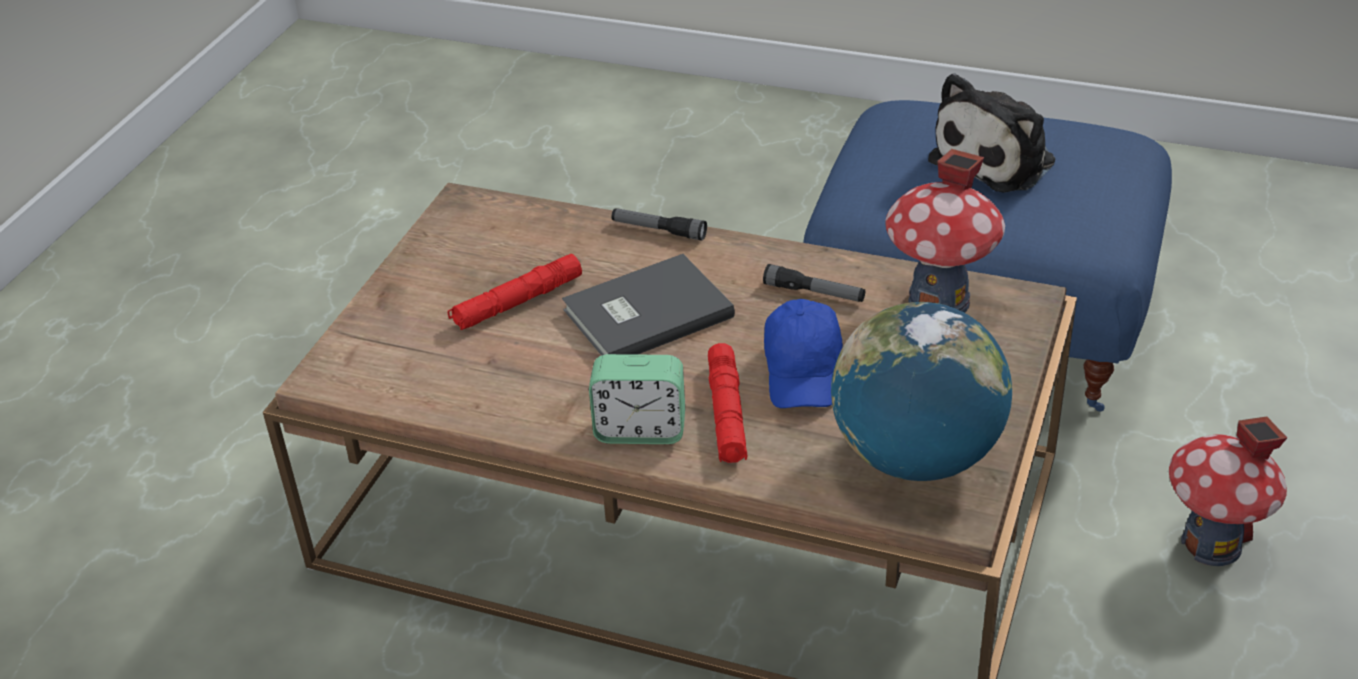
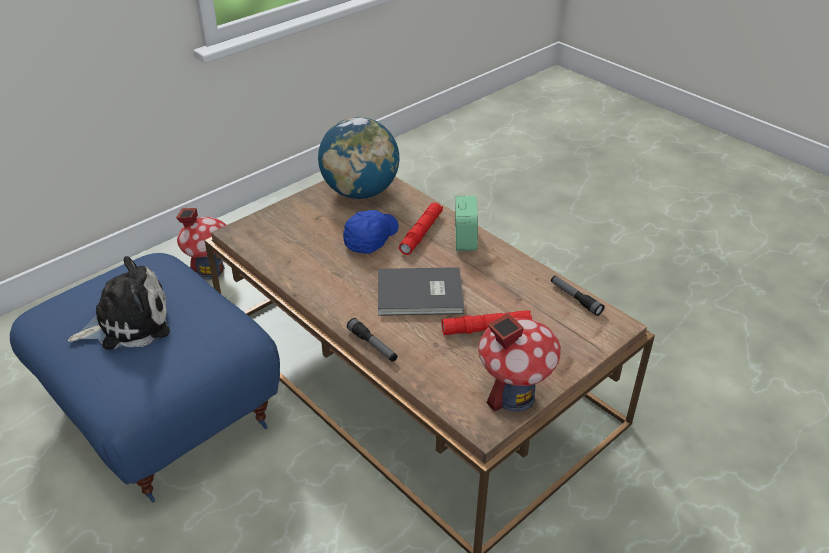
camera: 155 degrees left, 0 degrees up
(640, 430) = (465, 240): alarm clock -> alarm clock turned 60 degrees clockwise
(814, 293) = (326, 272): flashlight -> flashlight (575, 299)
(939, 301) = (274, 246): toy house -> toy house (513, 395)

